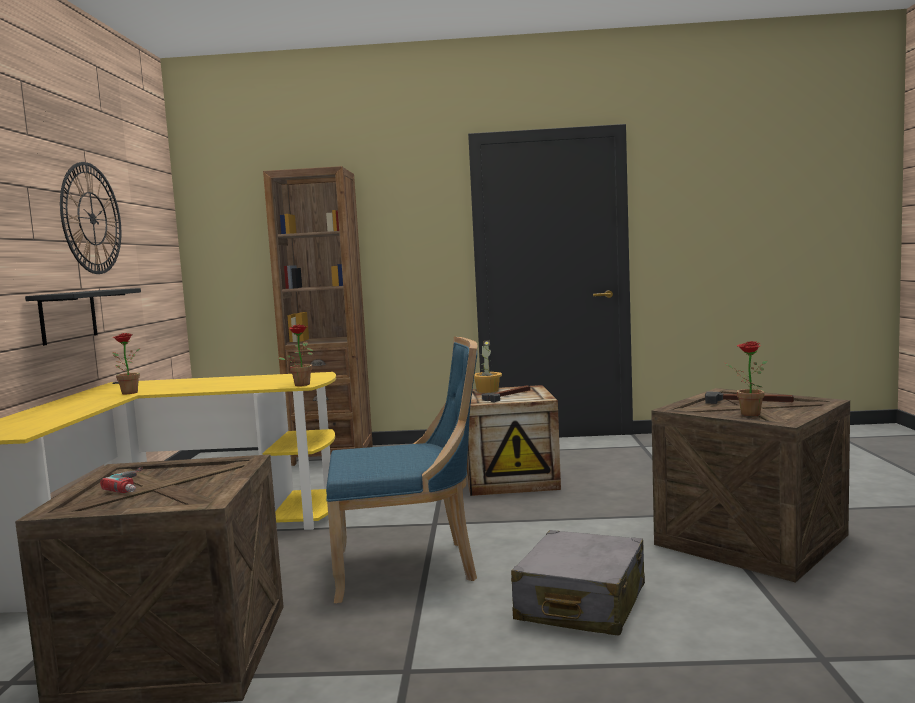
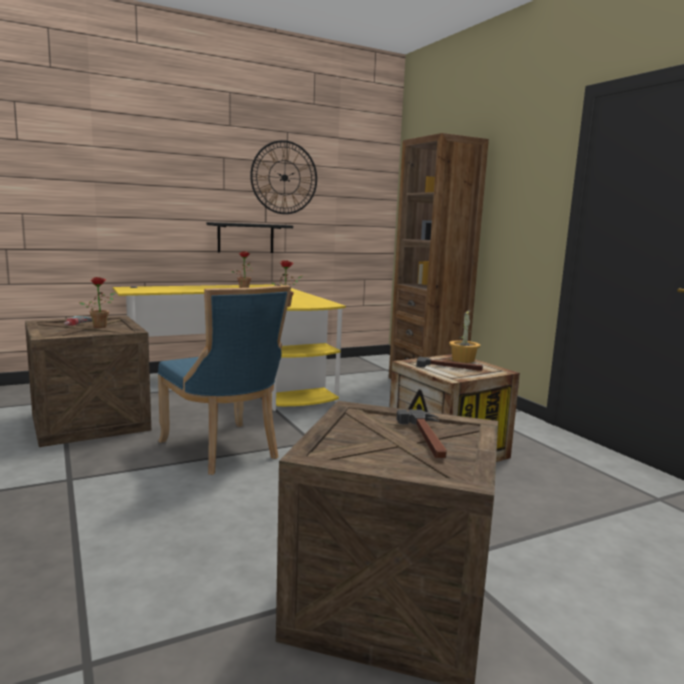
camera: 60 degrees right, 5 degrees up
(581, 603) = (182, 521): grey suitcase -> none
(746, 413) = (354, 438): potted plant -> potted plant (101, 326)

